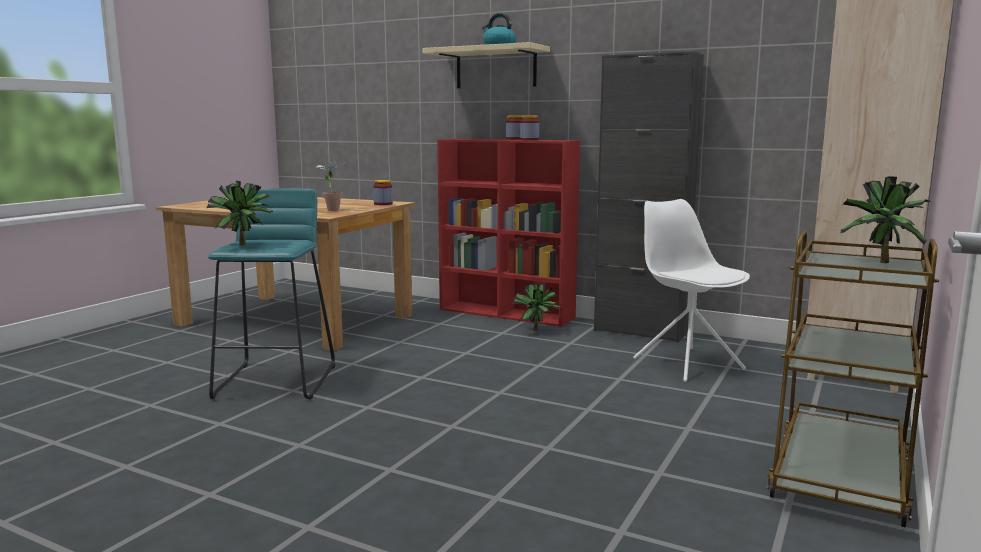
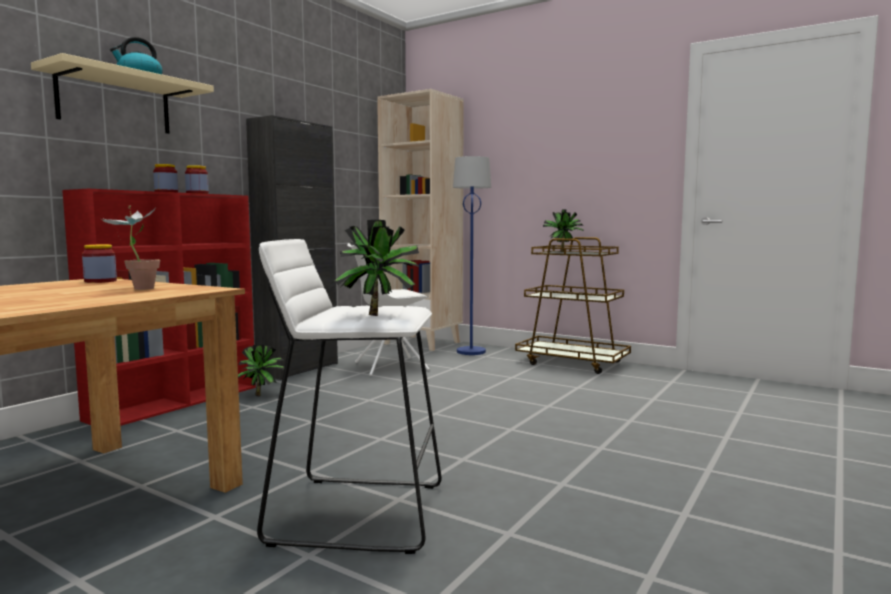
camera: 85 degrees left, 5 degrees down
(277, 381) = (356, 512): turquoise stool -> white stool
(832, 402) = (471, 352): none -> blue floor lamp

